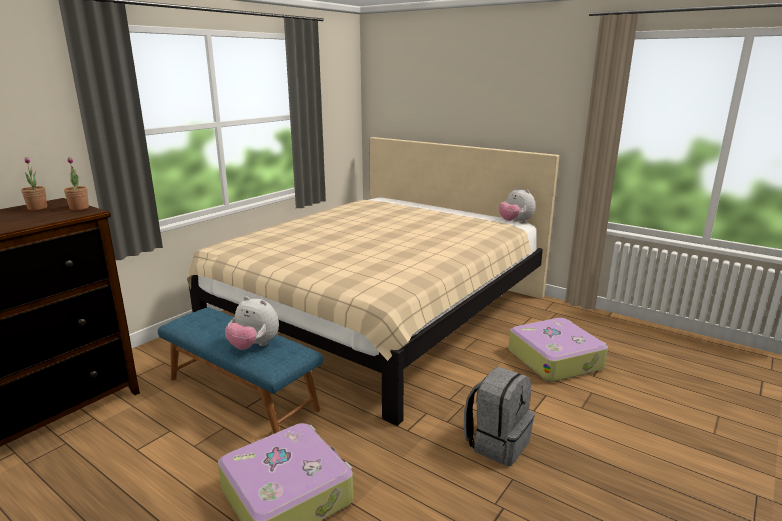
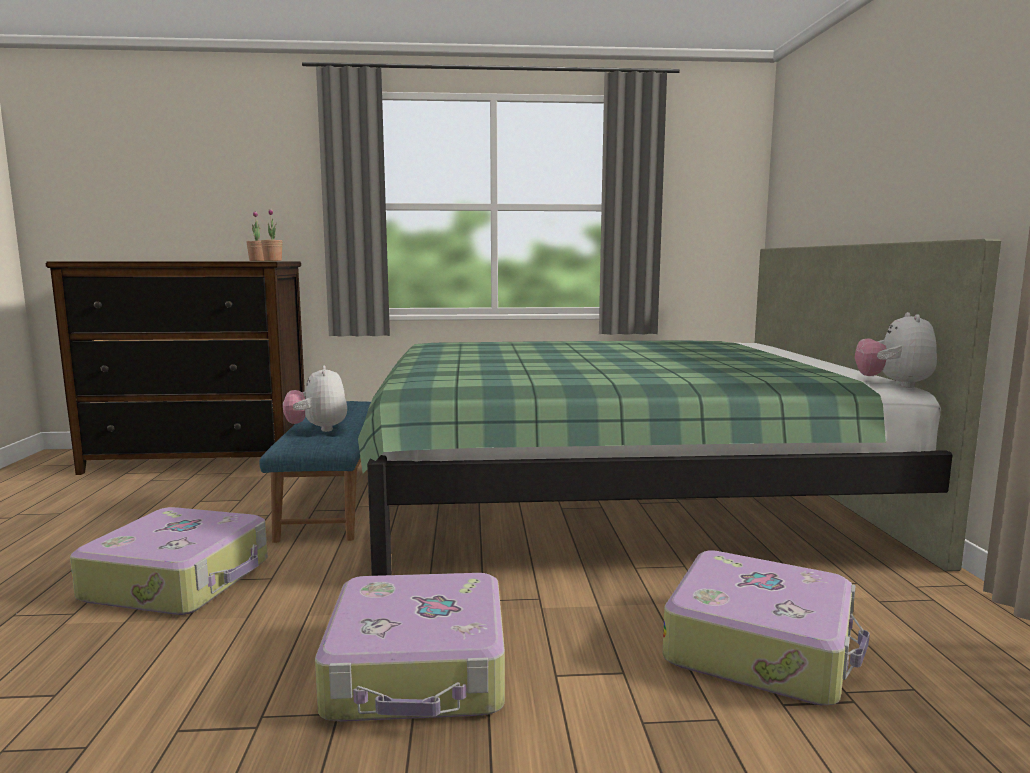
camera: 50 degrees right, 10 degrees down
(380, 314) = (616, 495): beige bed -> green bed
(497, 443) = (419, 670): grey backpack -> suitcase

